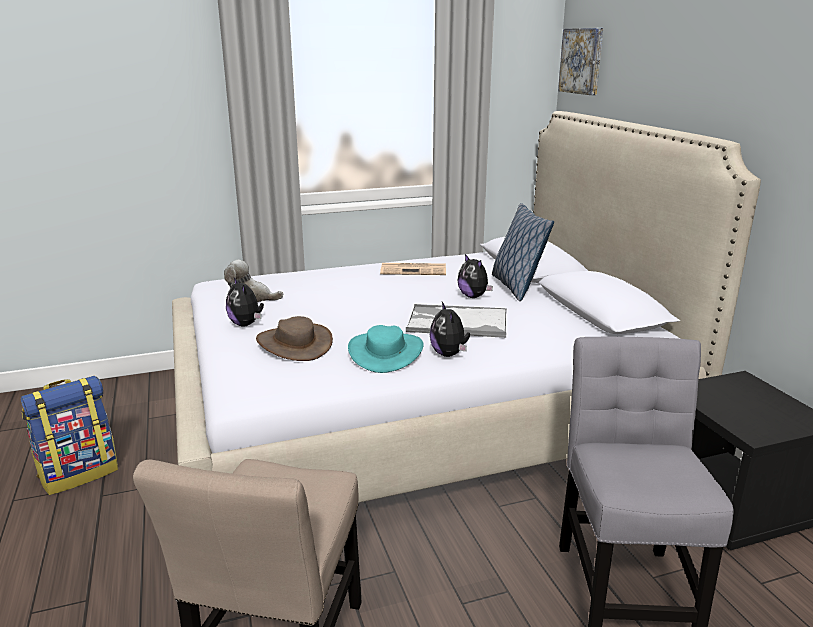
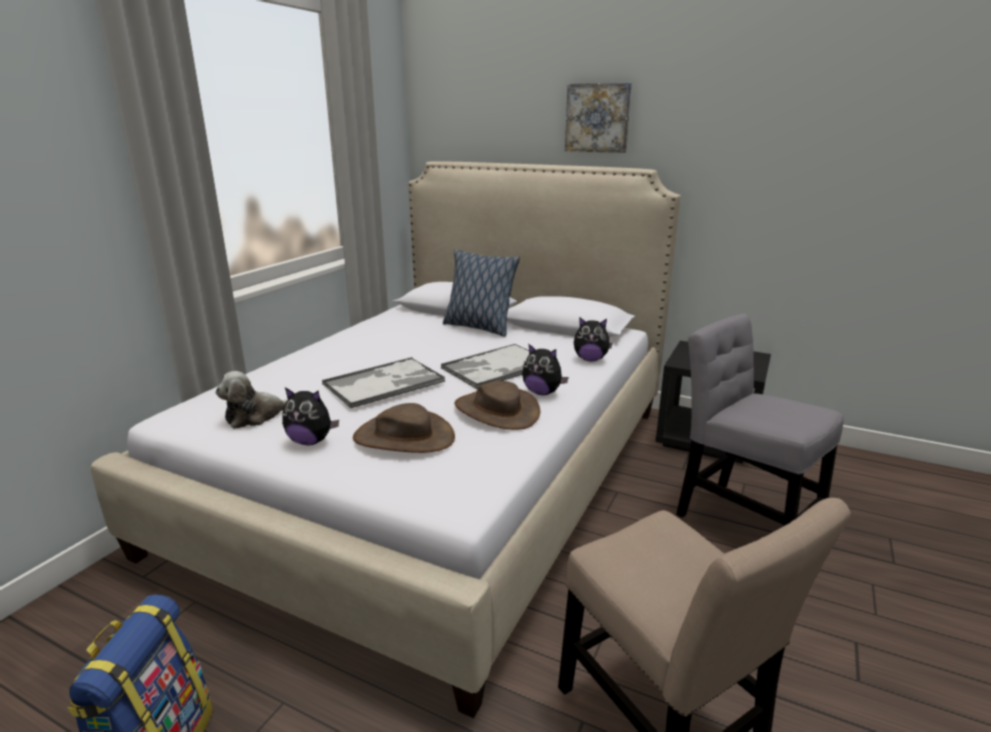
camera: 45 degrees left, 0 degrees up
(353, 304) = (385, 383): none -> tray
(386, 352) = (497, 411): turquoise hat -> brown hat
(414, 270) = (369, 338): newspaper -> none
(473, 296) = (464, 344): plush toy -> plush toy (590, 359)
(582, 61) = (443, 113): picture -> picture (598, 118)

